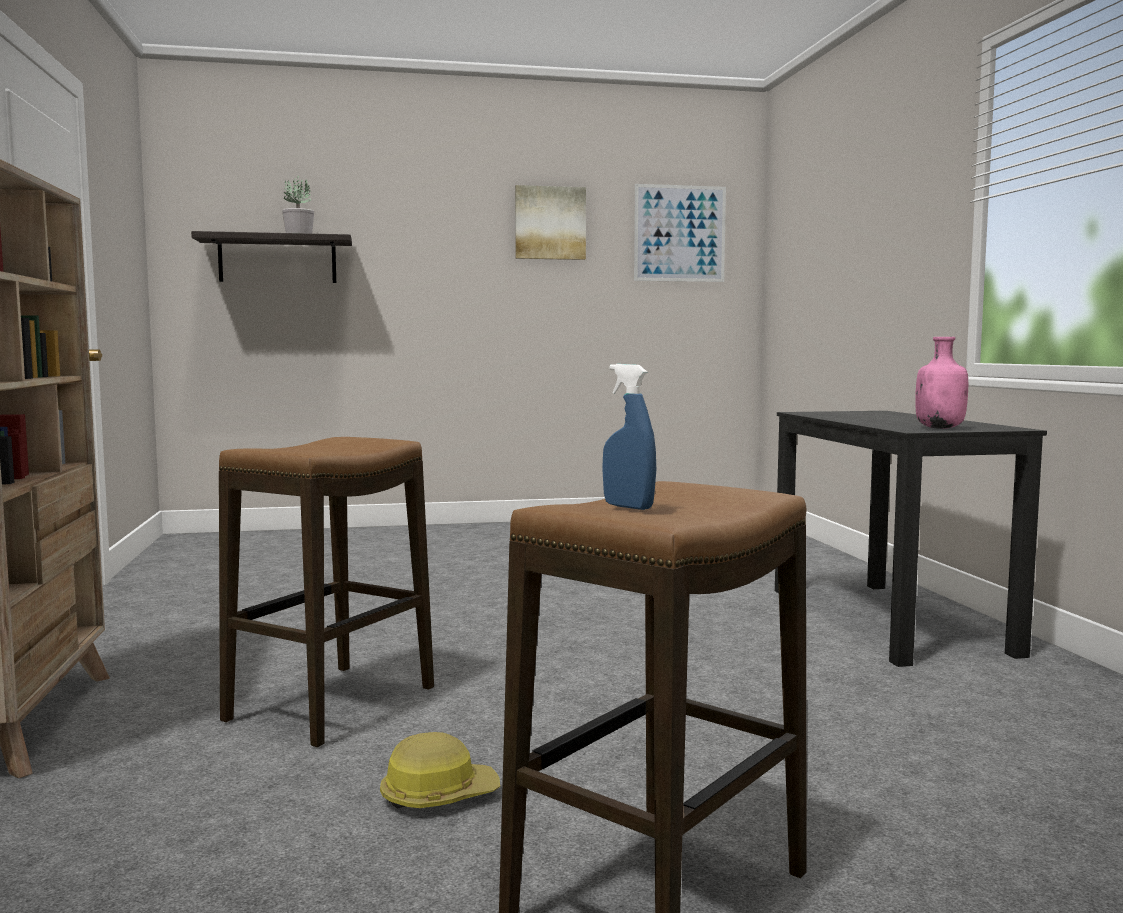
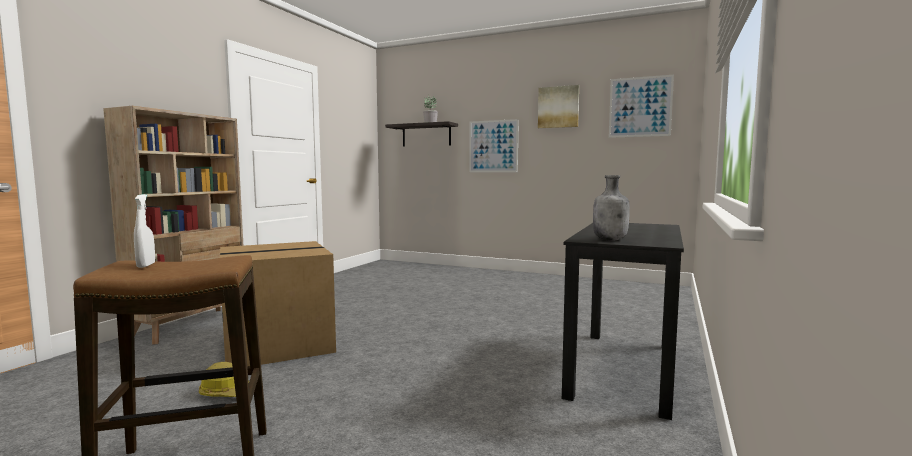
camera: 35 degrees right, 0 degrees up
(332, 704) = (279, 343): stool -> cardboard box
(428, 288) = (493, 146): none -> picture
(628, 507) = (146, 265): blue spray bottle -> white spray bottle
(940, 428) = (610, 240): pink bottle -> grey bottle

